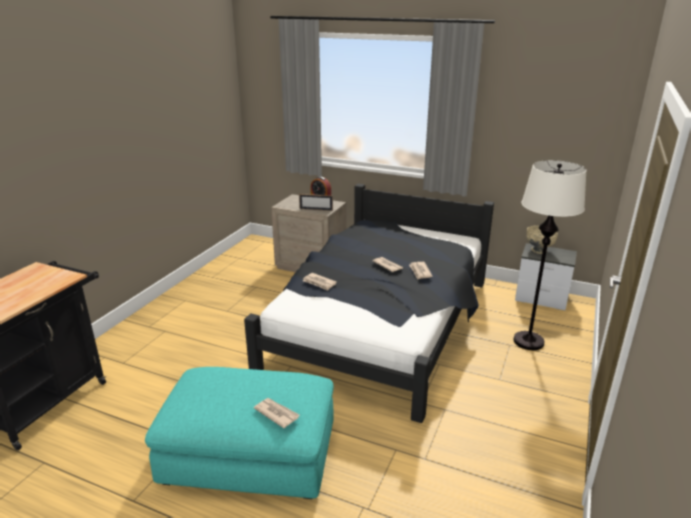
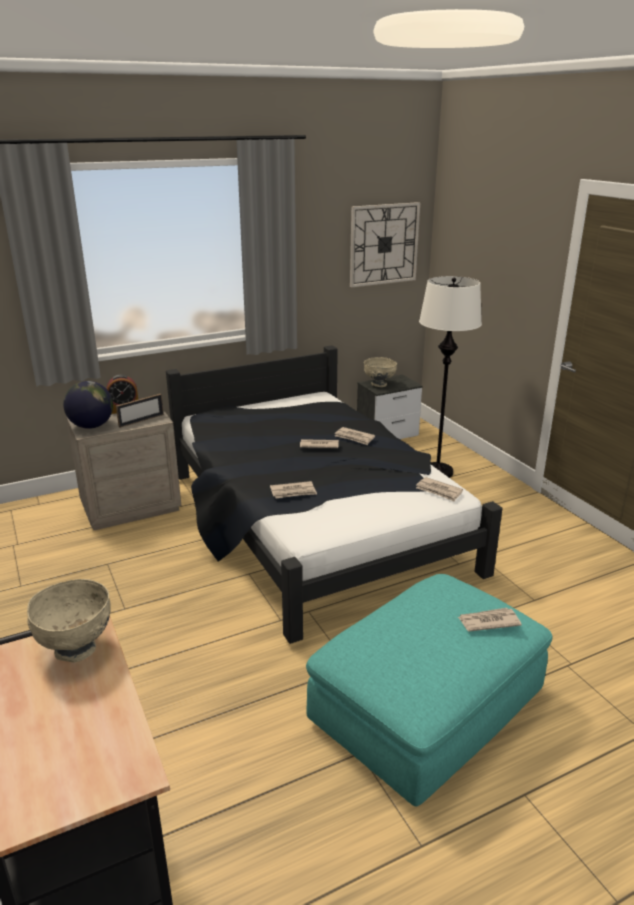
camera: 50 degrees left, 0 degrees up
(53, 279) = (77, 650): none -> beige bowl
(290, 203) = (91, 426): none -> globe
(400, 329) = (439, 491): none -> newspaper
(574, 125) = (384, 244): none -> wall clock

